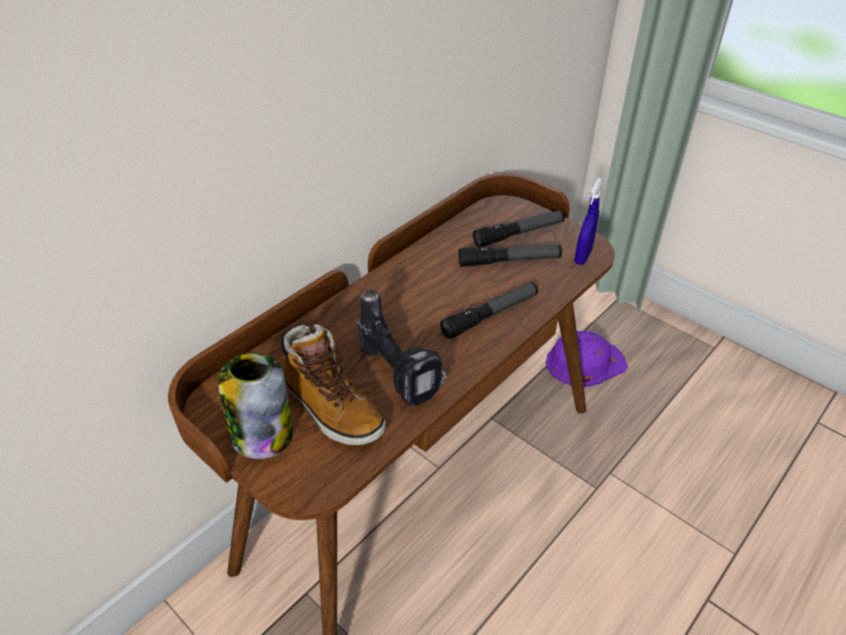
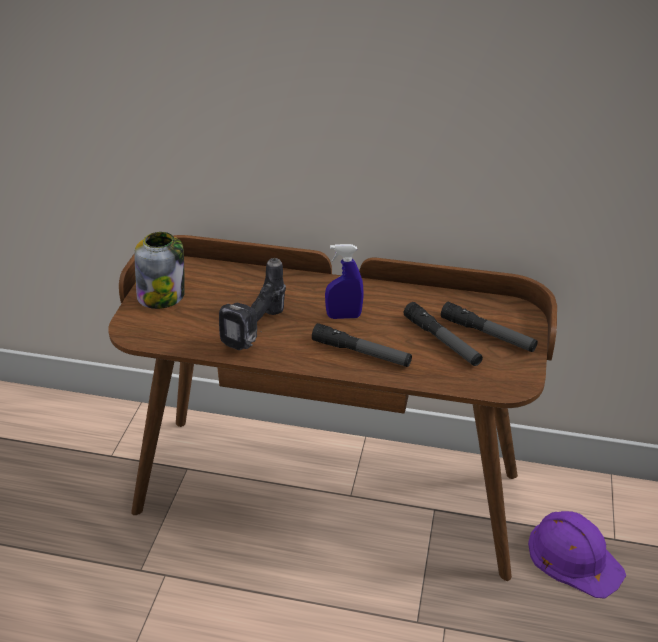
camera: 60 degrees right, 5 degrees down
(332, 408) = (203, 314): boot -> none
(582, 257) = (494, 381): blue spray bottle -> blue spray bottle (343, 316)

